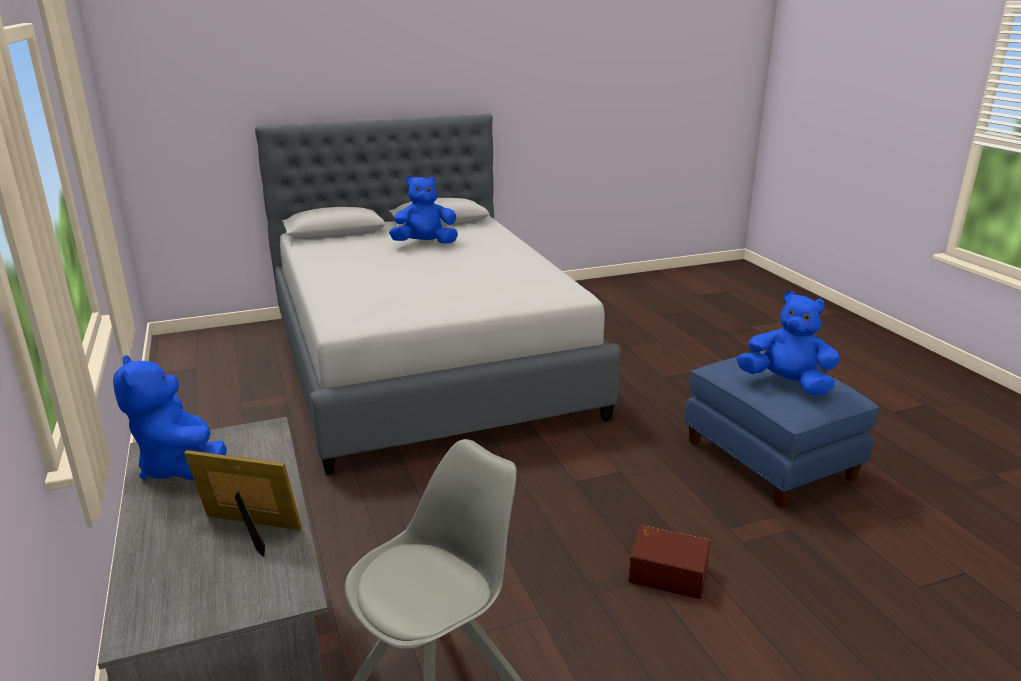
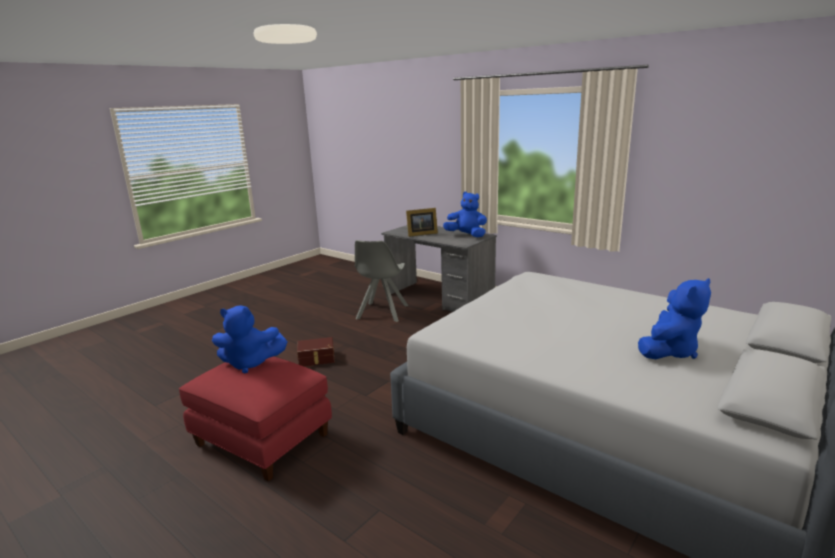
camera: 150 degrees right, 5 degrees down
(770, 460) = (261, 440): blue ottoman -> red ottoman

